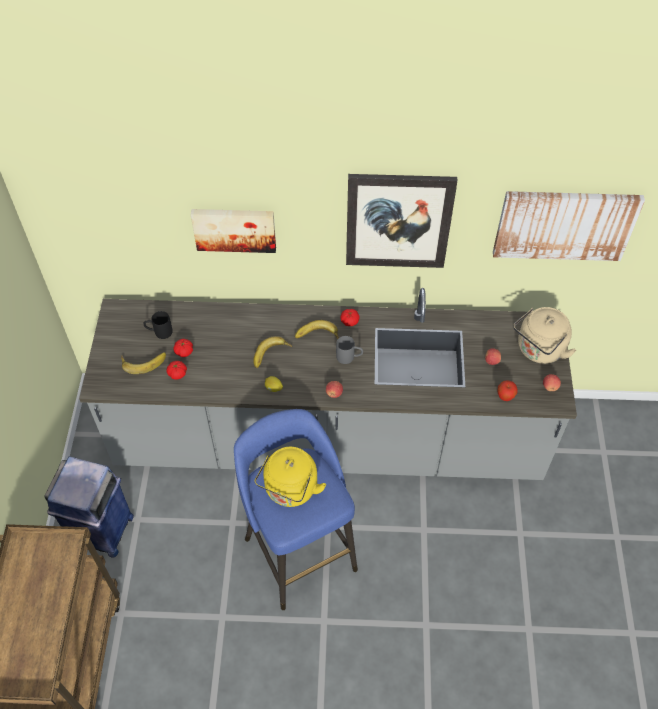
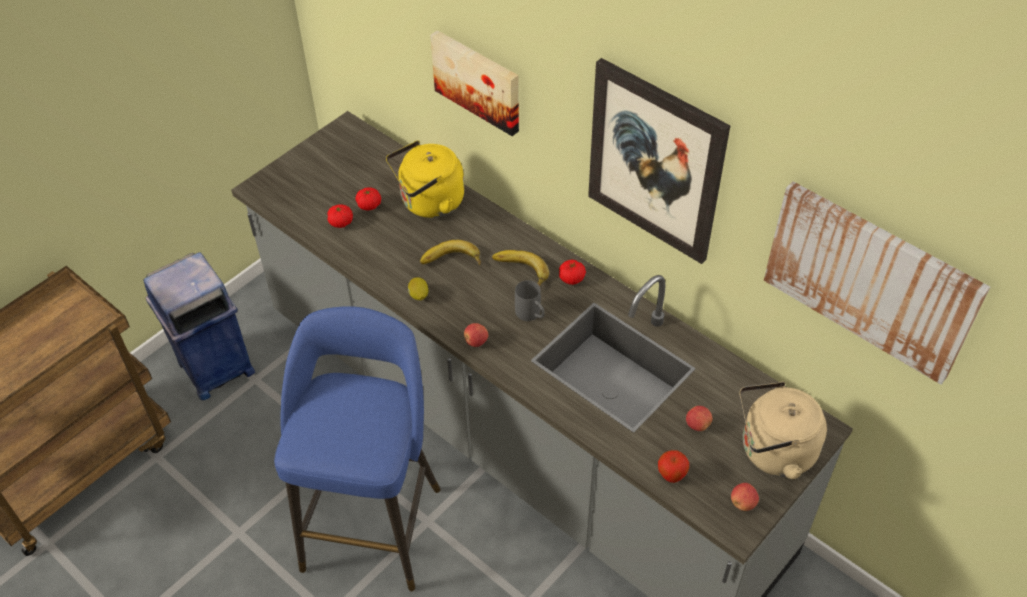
camera: 40 degrees right, 5 degrees down
(143, 361) = (322, 191): banana -> none
(159, 332) = (365, 172): black mug -> none
(290, 490) = (342, 415): yellow kettle -> yellow kettle (429, 203)

